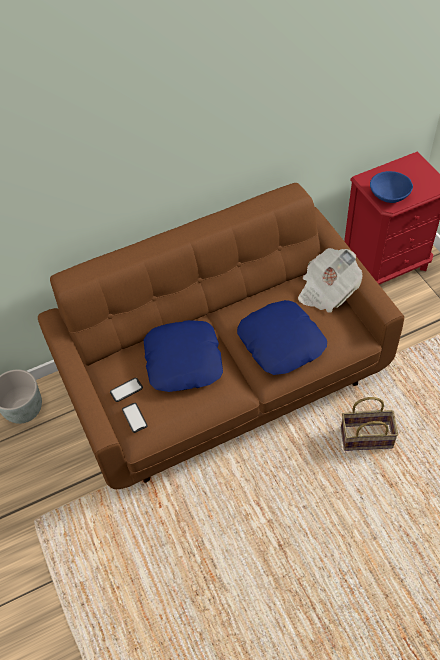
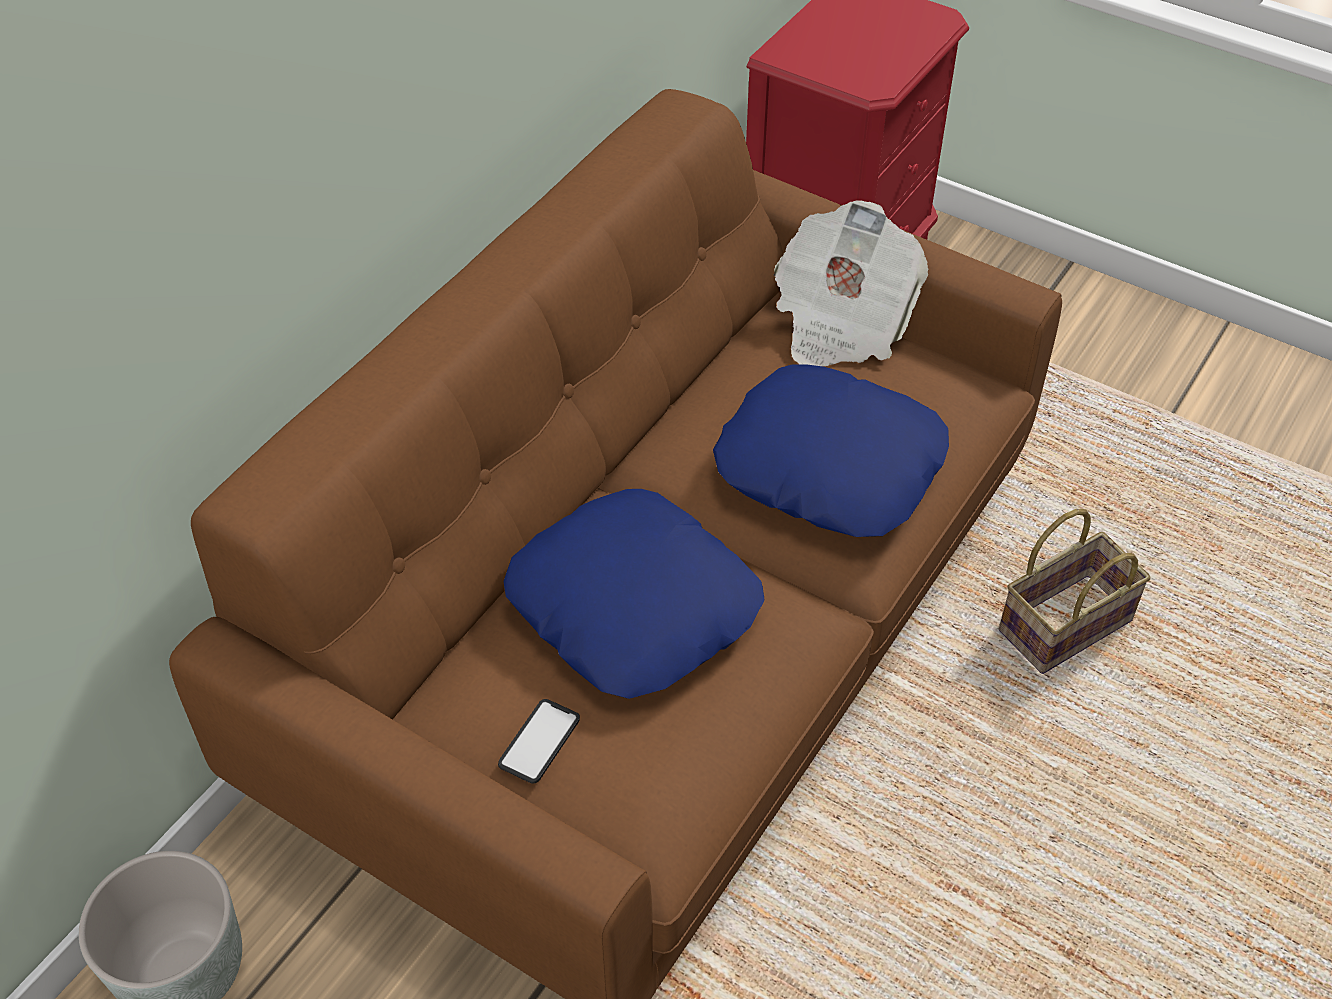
camera: 35 degrees left, 5 degrees down
(134, 418) = (613, 798): phone -> none
(389, 196) = (858, 68): blue bowl -> none

